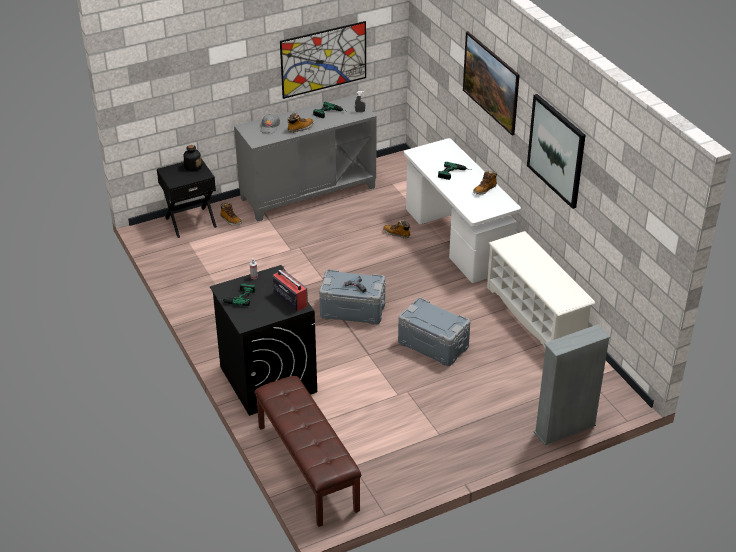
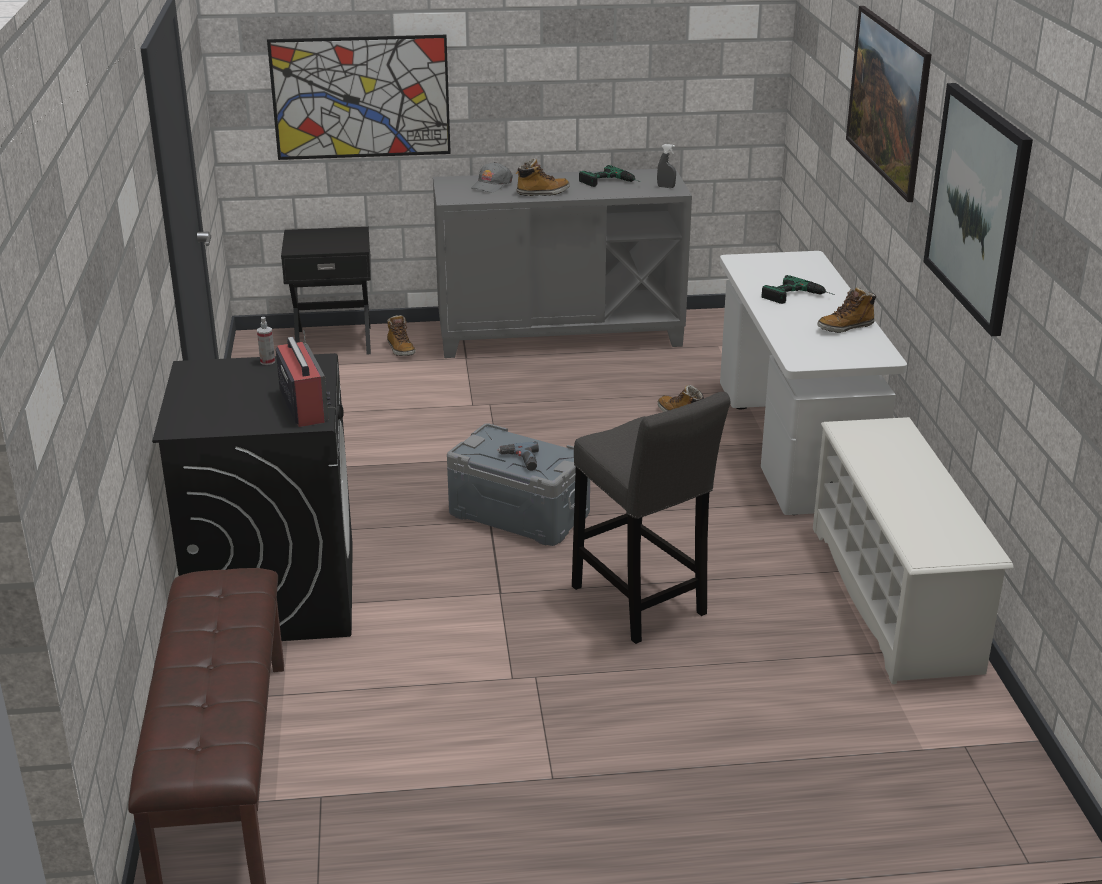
camera: 20 degrees right, 10 degrees down
(193, 167) = (344, 235): bottle -> none
(236, 297) = (204, 384): power drill -> none
(323, 59) = (616, 84): picture -> picture (361, 97)
(432, 345) = (641, 605): grey storage box -> grey stool
(565, 429) = (857, 842): grey bookcase -> none

